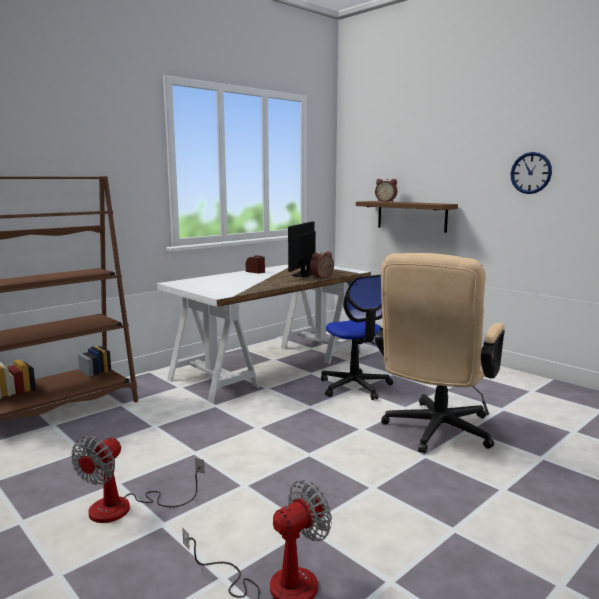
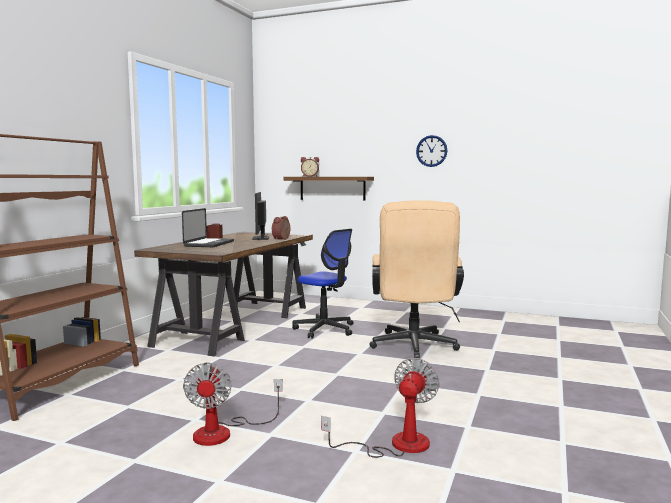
camera: 25 degrees left, 5 degrees down
(238, 279) = (209, 244): none -> laptop
(270, 365) = (236, 325): white desk -> brown desk

